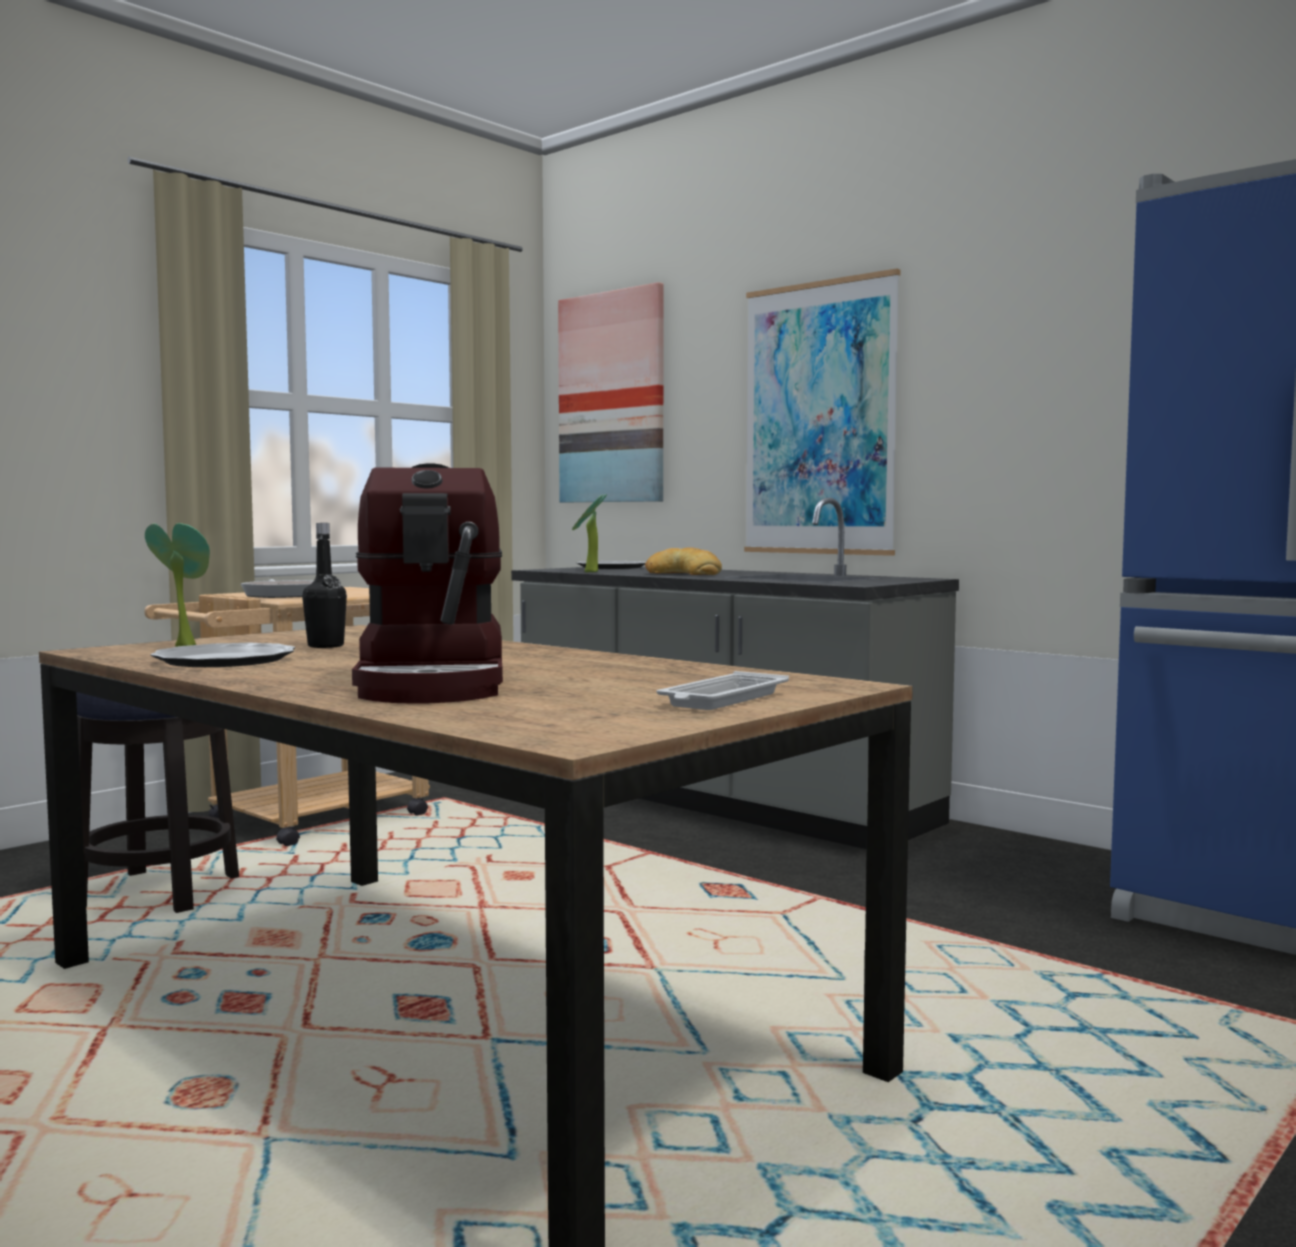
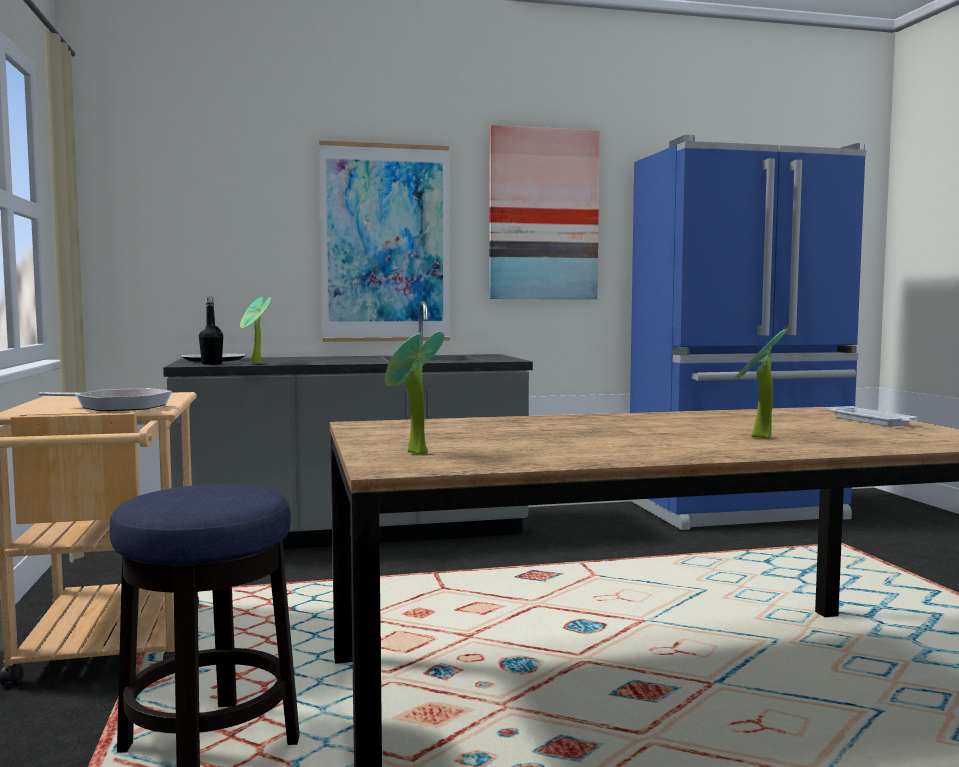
camera: 55 degrees left, 0 degrees up
(224, 660) = (551, 453): plate -> none
(325, 646) = (490, 435): black bottle -> black bottle (211, 364)
(435, 683) = (758, 438): coffee machine -> potted plant
(612, 398) = (164, 208): picture -> picture (543, 214)
(685, 573) = (334, 360): bread -> none

